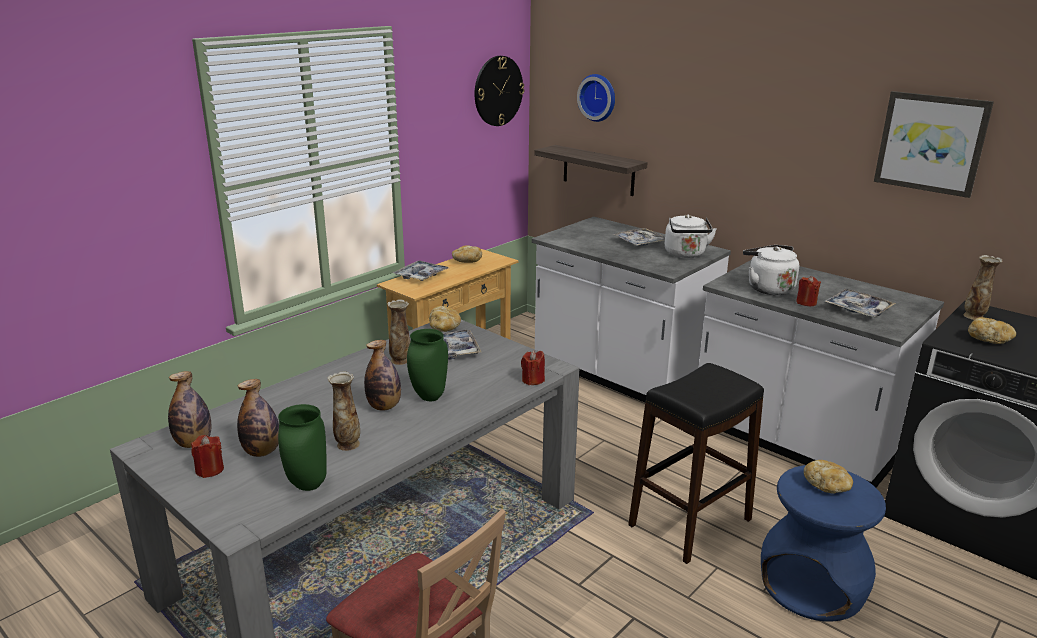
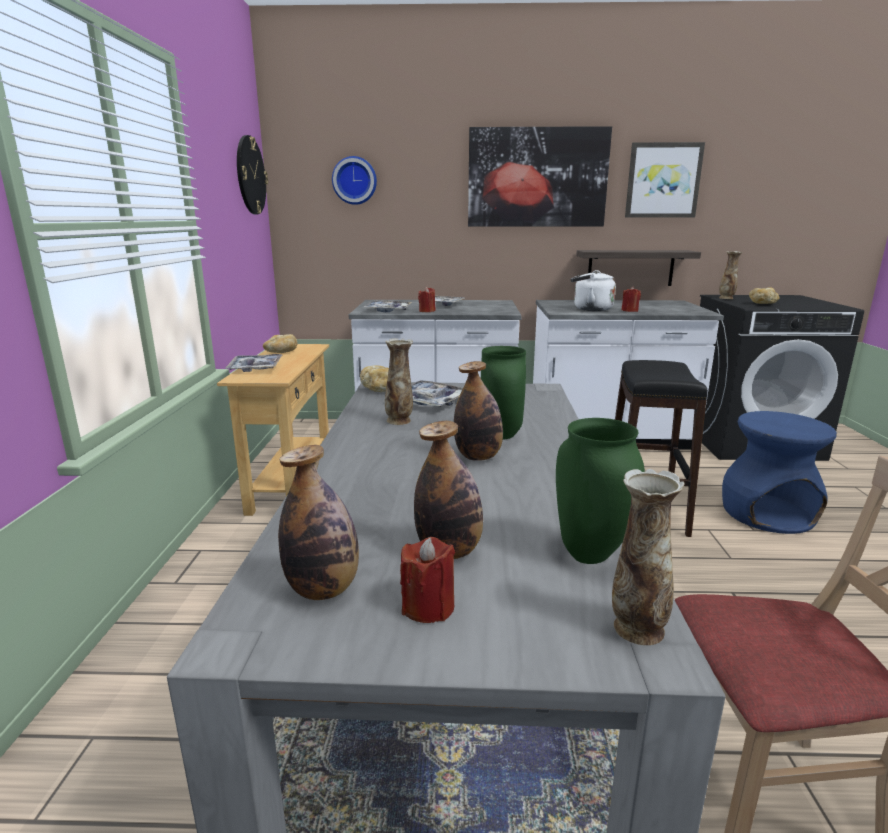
camera: 40 degrees left, 5 degrees down
(347, 444) = (527, 499): vase -> vase (636, 629)
(533, 380) = (550, 399): red candle -> red candle (427, 311)
(598, 170) = (362, 254): shelf -> shelf (630, 268)
(686, 254) = (492, 305): white kettle -> none
(774, 118) = (537, 178): none -> picture
(826, 486) = (774, 421): bread -> none
(858, 309) = (661, 308): tray -> tray (388, 311)

